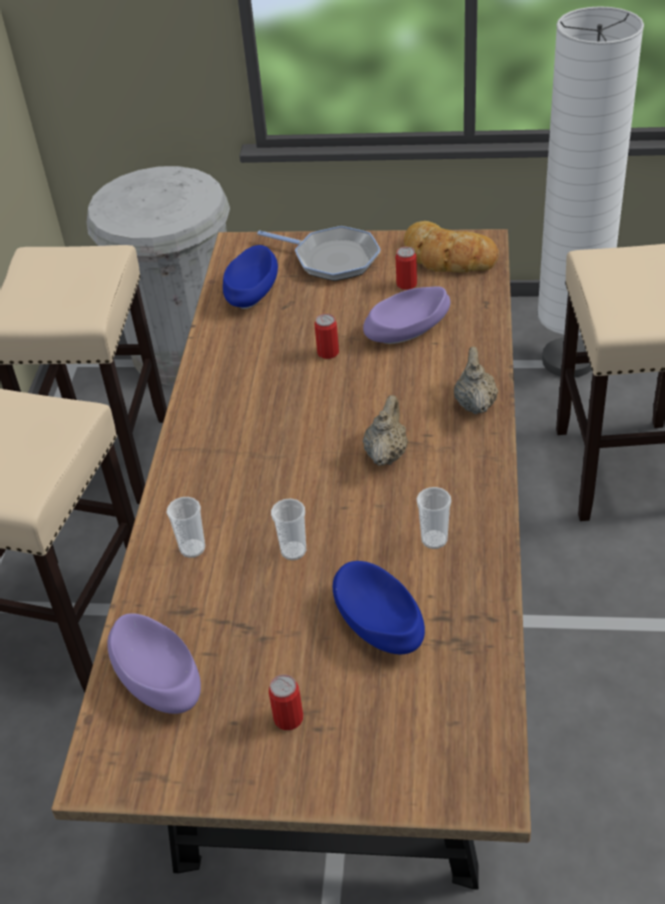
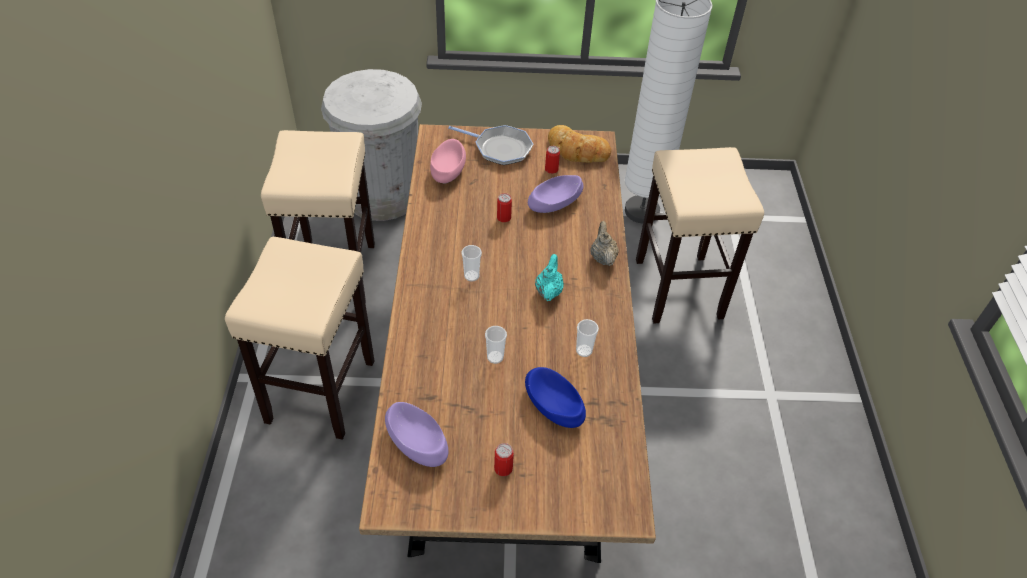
camera: 10 degrees left, 5 degrees up
(192, 548) = (429, 355): cup -> cup (471, 276)
(252, 292) = (448, 171): blue bowl -> pink bowl
(386, 454) = (548, 291): beige teapot -> turquoise teapot

